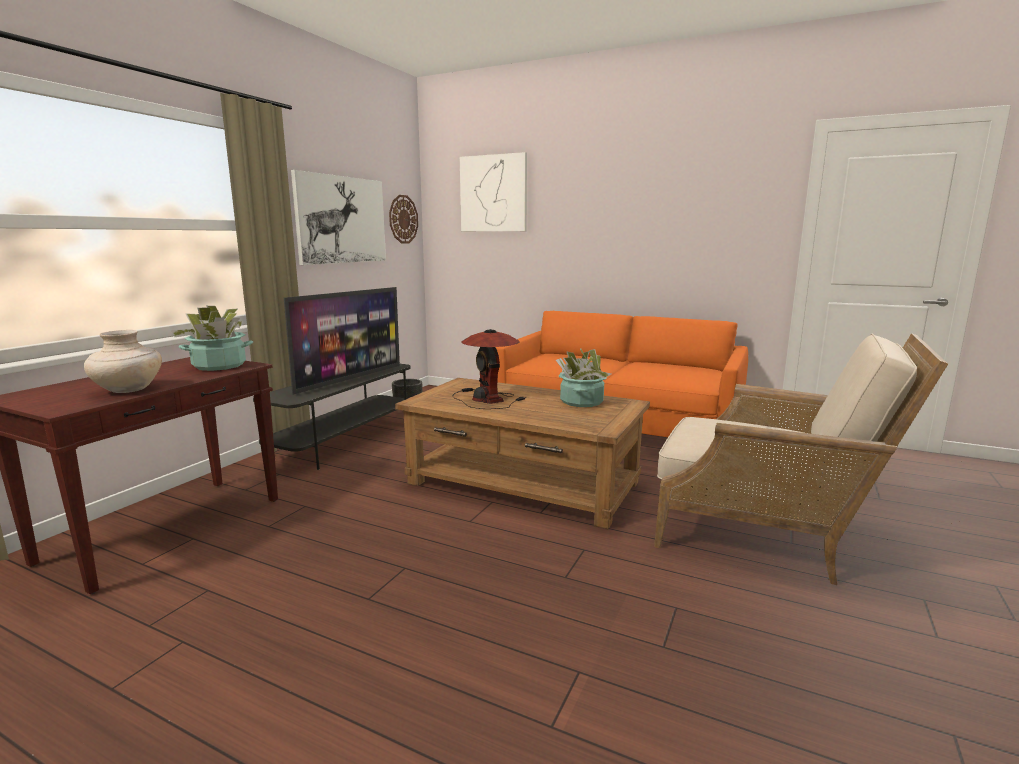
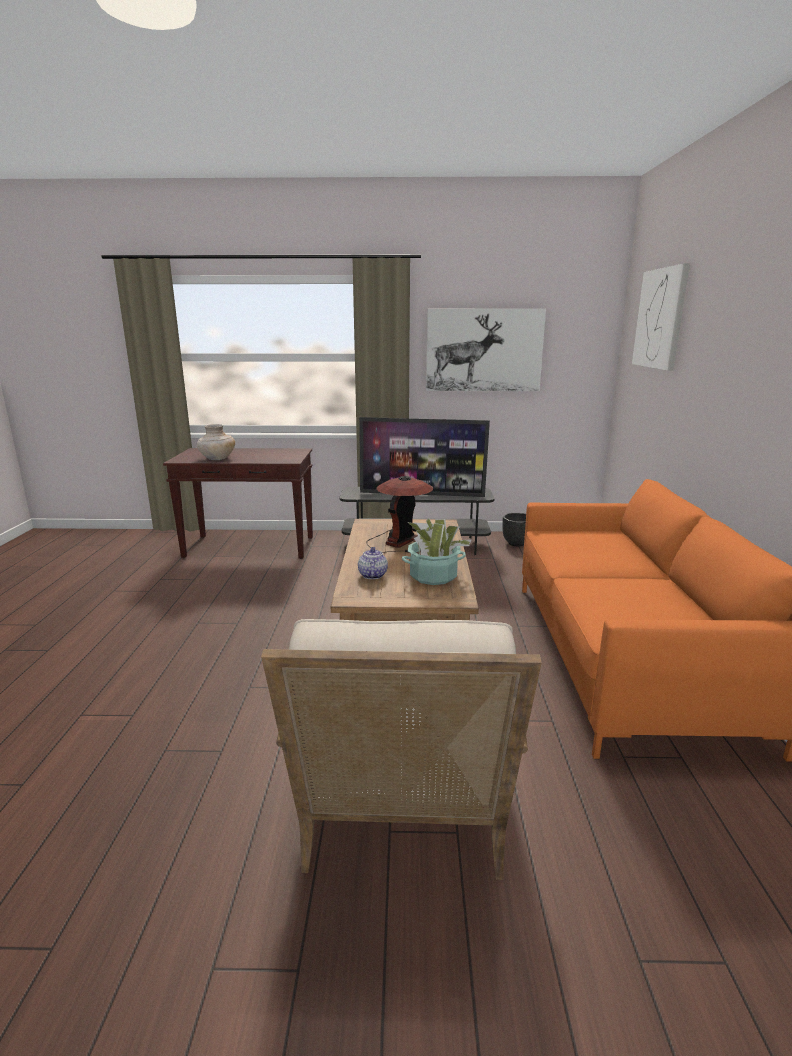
camera: 65 degrees right, 5 degrees up
(219, 366) = (283, 457): potted plant -> none
(403, 219) = (581, 347): wall clock -> none
(560, 417) = (372, 575): none -> teapot

